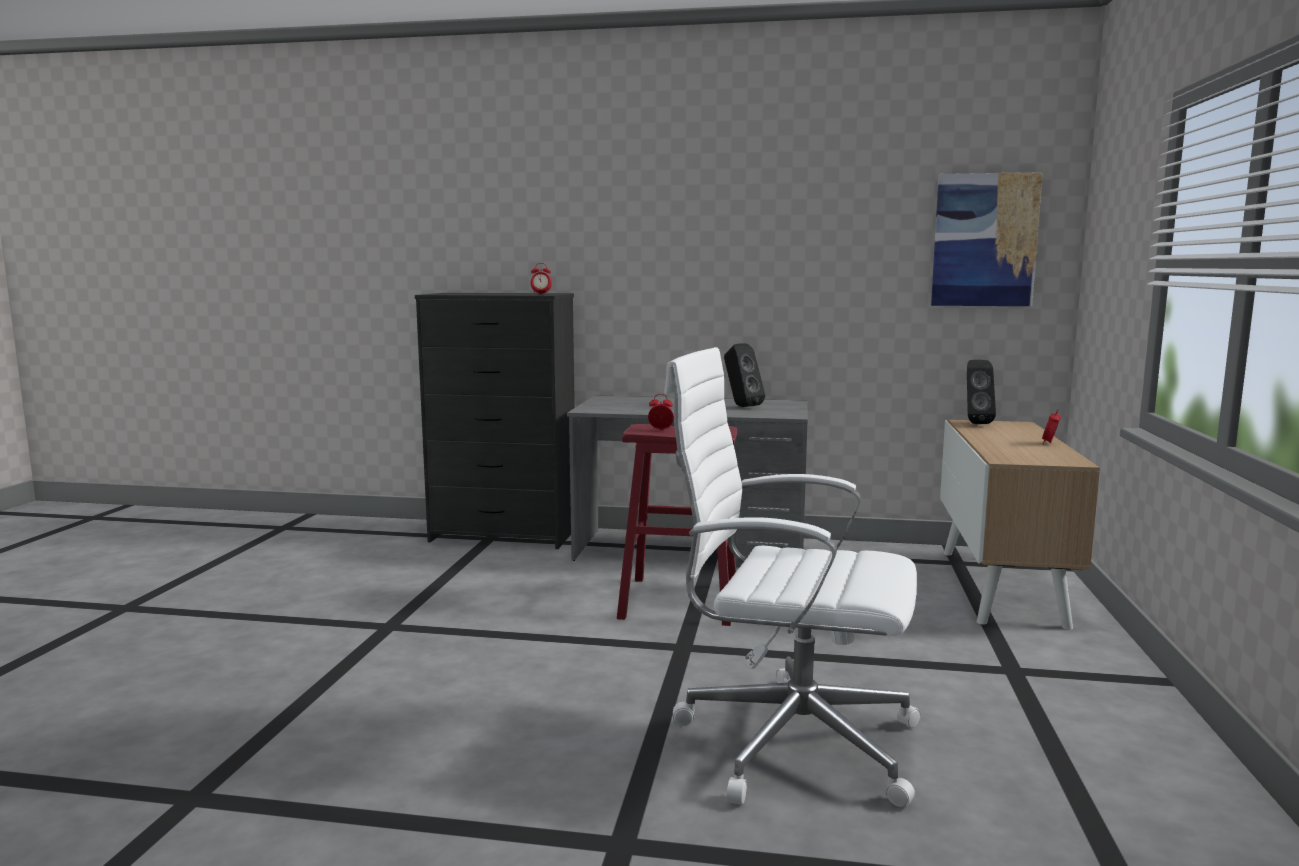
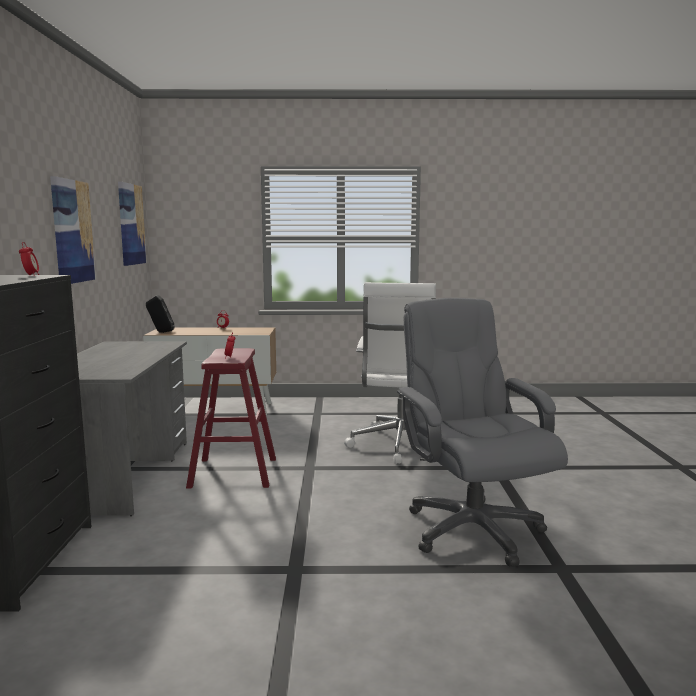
camera: 100 degrees left, 0 degrees up
(372, 747) = (472, 529): none -> grey office chair
(741, 406) = (125, 349): black speaker -> none
(760, 253) = (72, 231): none -> picture

